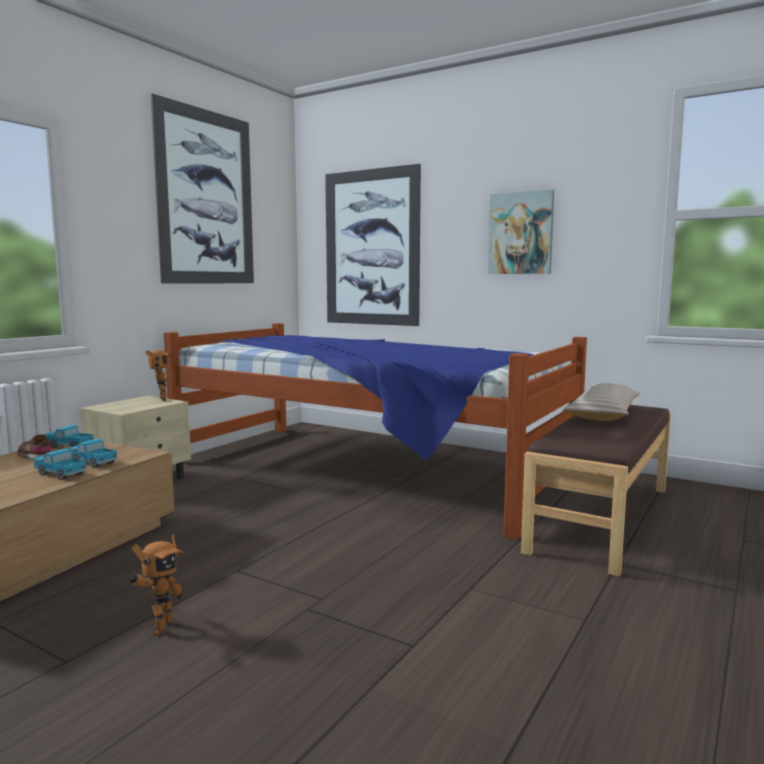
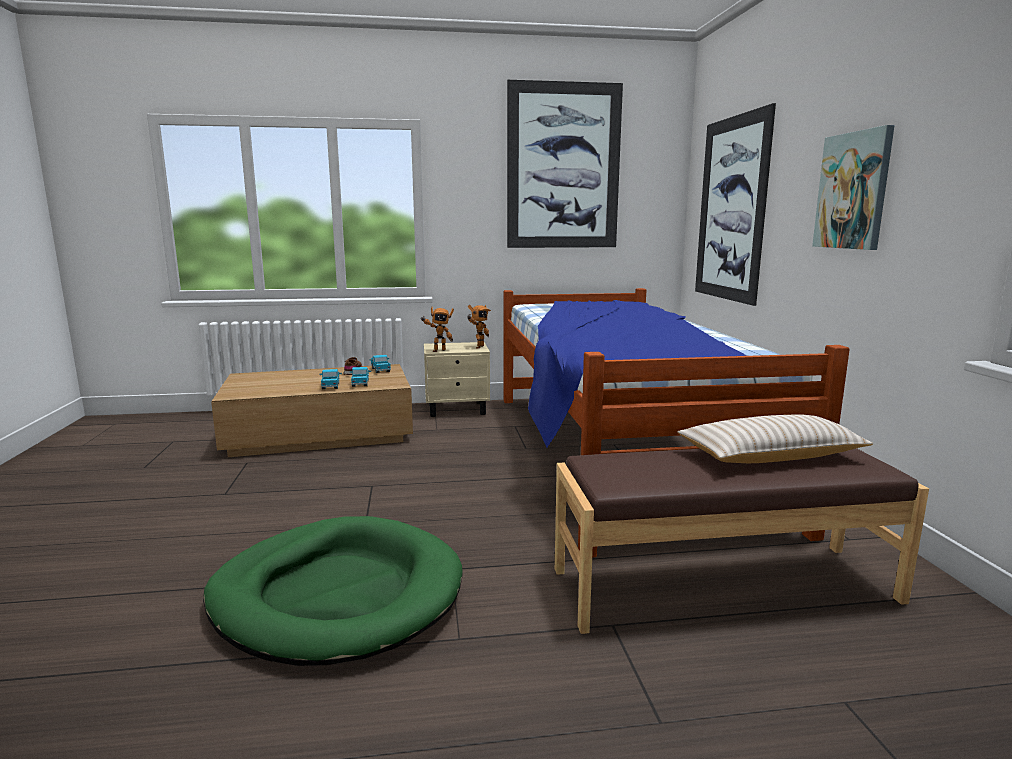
camera: 50 degrees right, 5 degrees up
(159, 628) = (278, 497): toy robot -> toy robot (438, 350)
(450, 653) = (337, 595): none -> green dog bed

